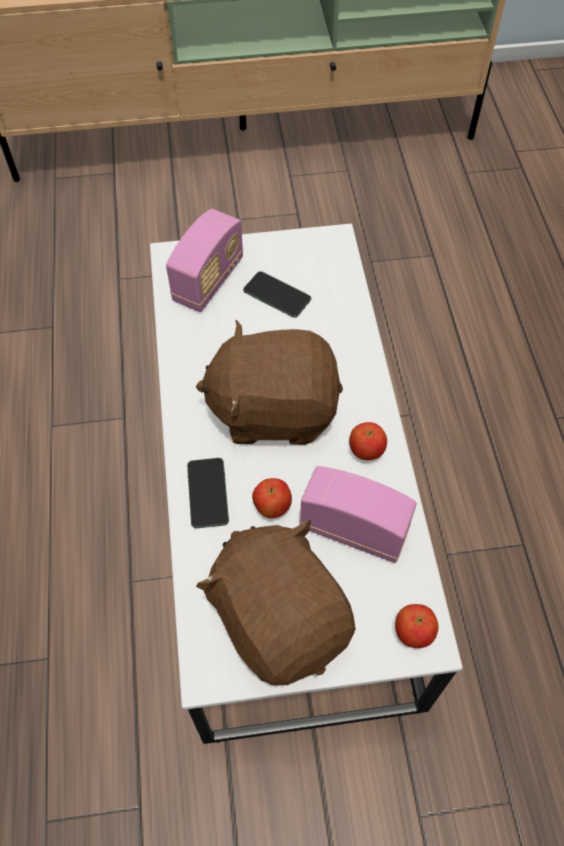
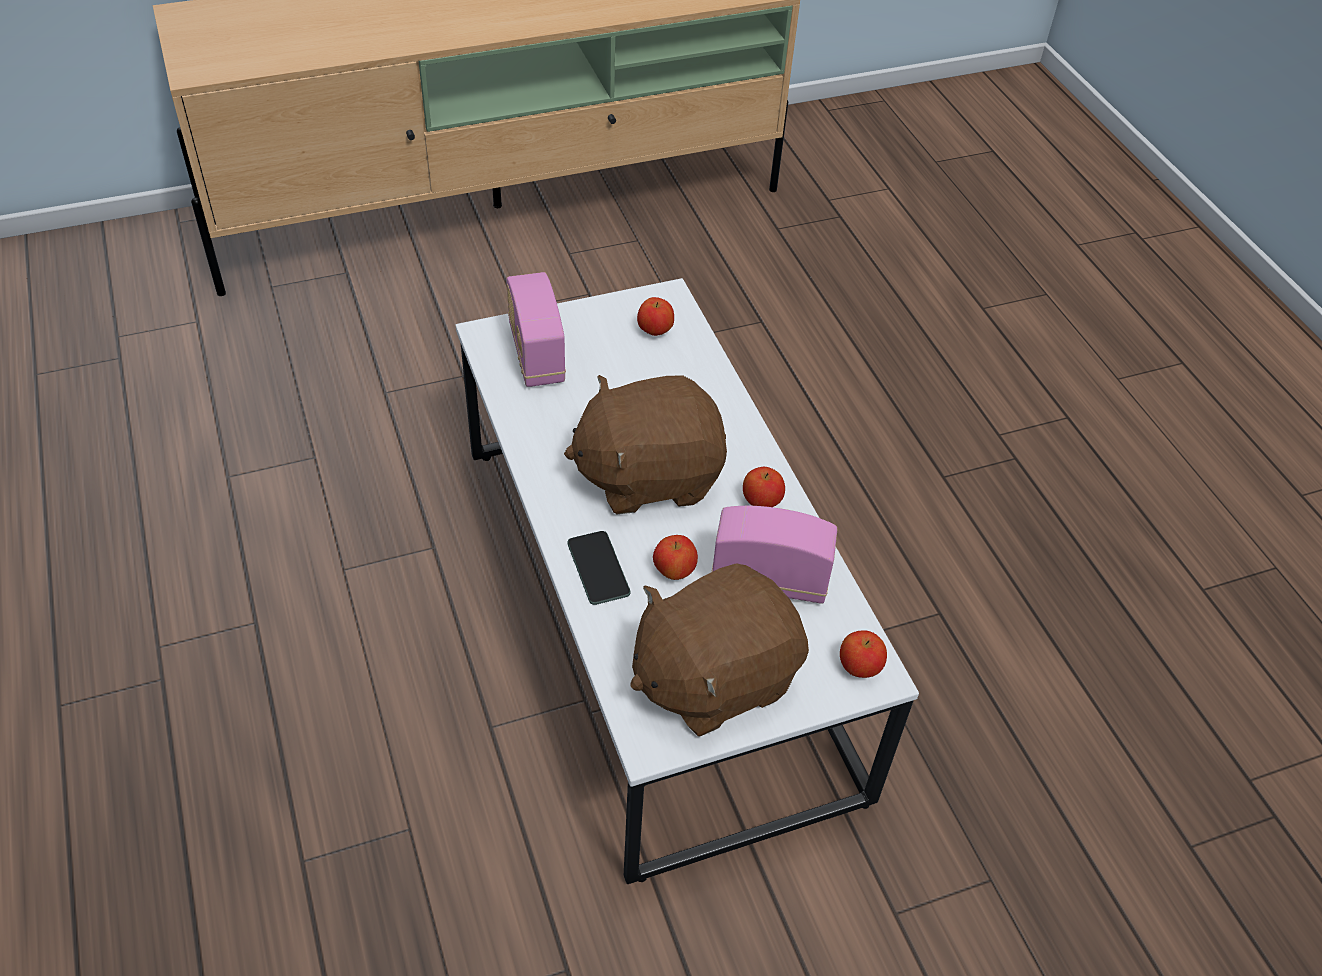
camera: 15 degrees left, 10 degrees down
(208, 280) = (536, 354): radio -> radio turned 150 degrees clockwise
(277, 295) = (619, 360): phone -> none
(279, 618) = (713, 677): brown plush toy -> brown plush toy turned 75 degrees counterclockwise
(315, 271) = (655, 331): none -> apple

